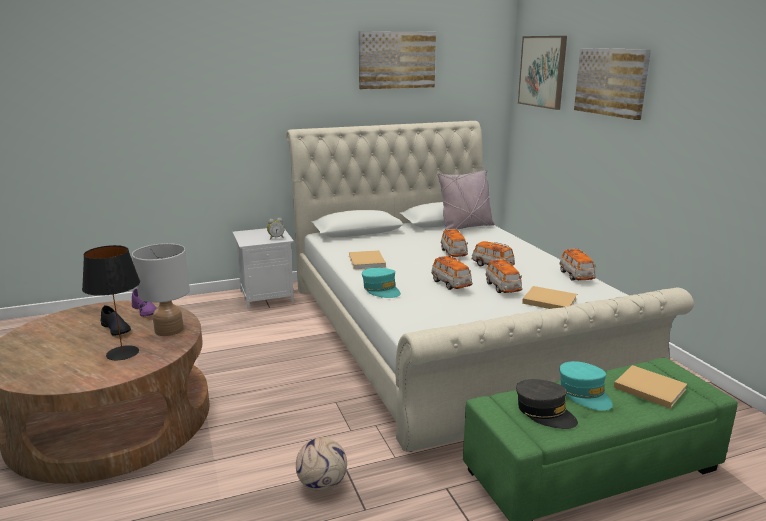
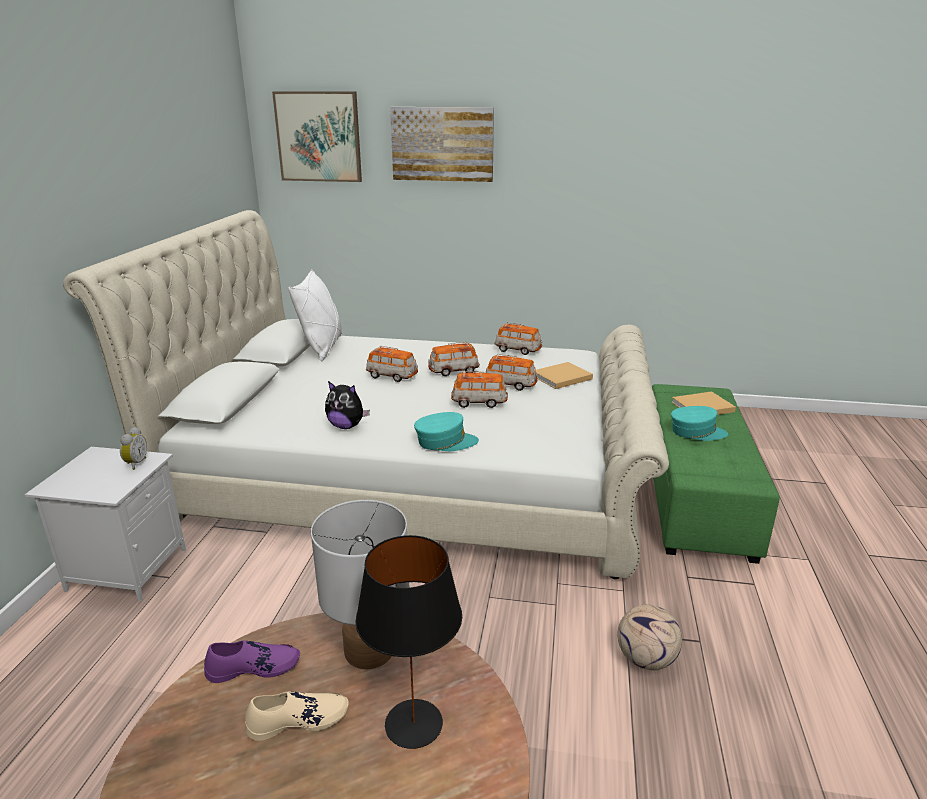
camera: 60 degrees left, 5 degrees up
(116, 329) = (298, 720): black shoe -> beige shoe
(367, 262) = (346, 426): beige book -> plush toy
(396, 60) = (155, 131): picture -> none
(465, 227) = (322, 347): purple pillow -> white pillow
(544, 412) = (718, 458): grey cap -> none

